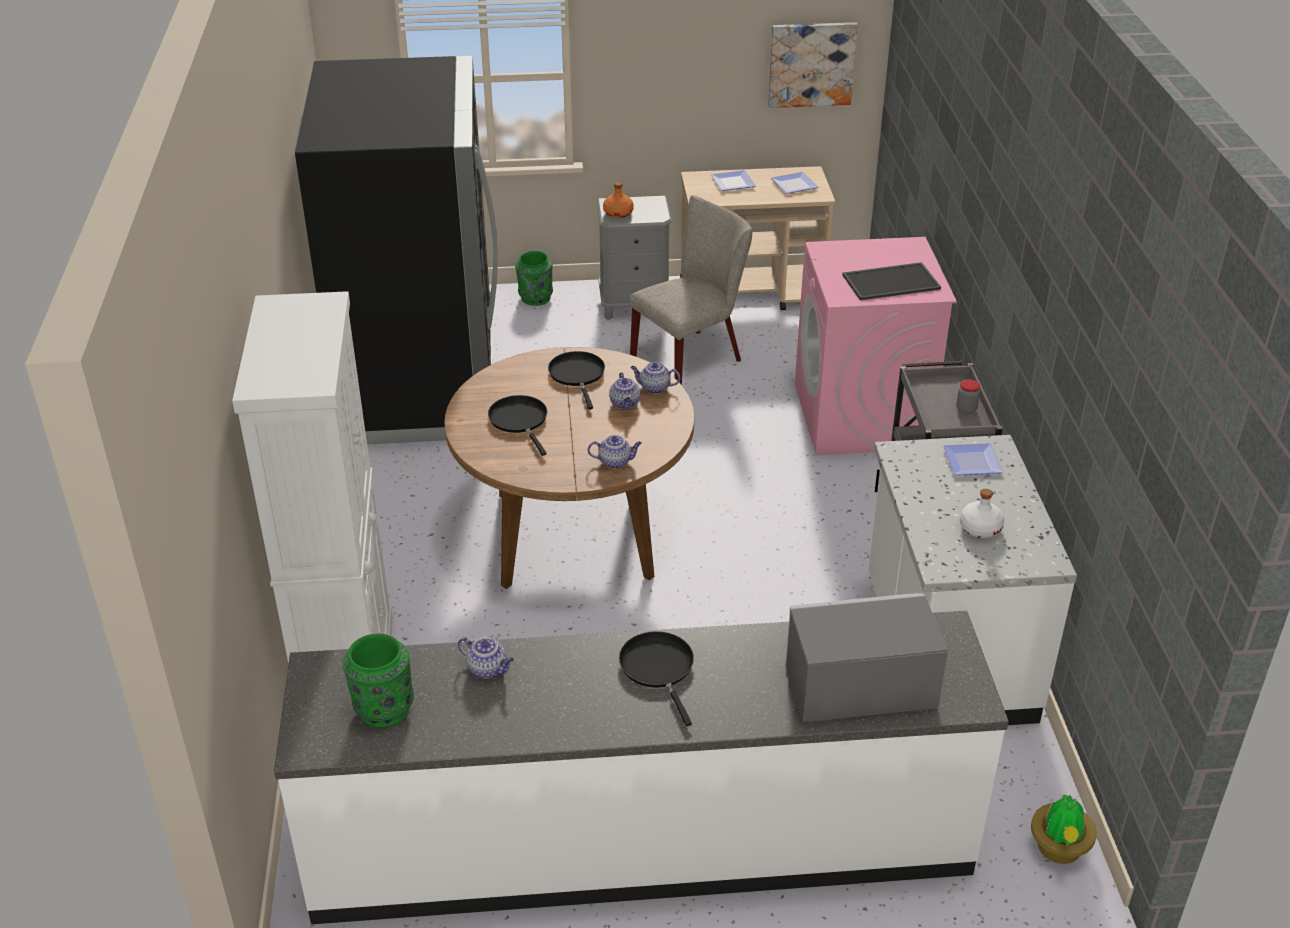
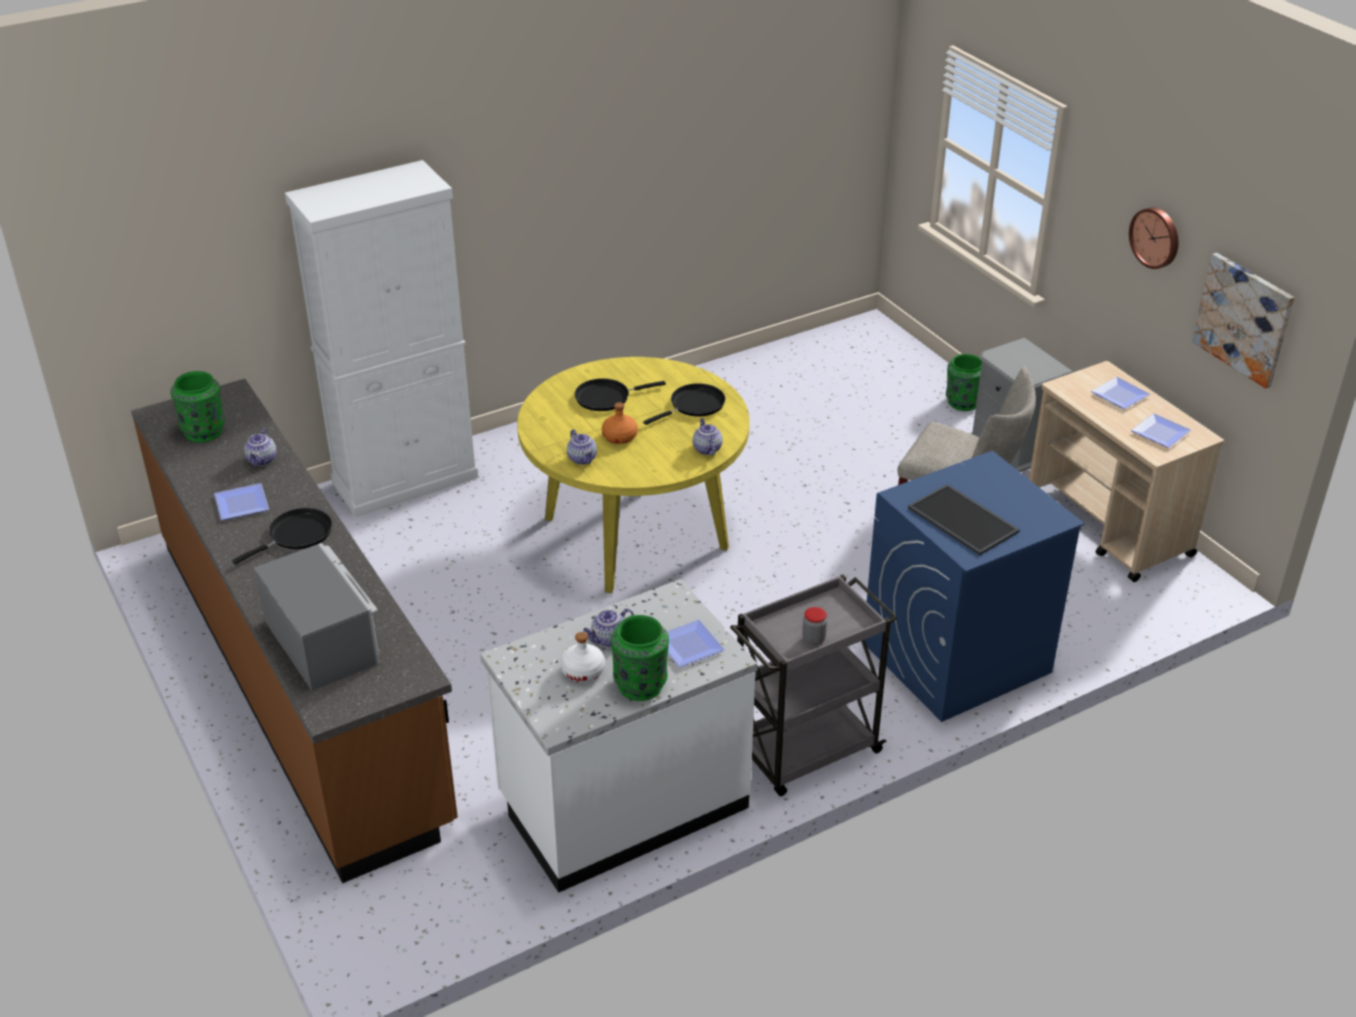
camera: 65 degrees right, 0 degrees up
(421, 385) = (774, 389): black fridge -> none
(520, 421) = (606, 397): black frying pan -> black frying pan turned 150 degrees counterclockwise
(565, 703) = (240, 503): none -> plate
(574, 535) = (636, 533): brown dining table -> yellow dining table
(618, 213) = (1008, 355): orange bottle -> orange bottle (619, 437)
(625, 404) = (670, 441): teapot -> teapot (608, 639)
(640, 840) = (301, 676): white counter -> brown counter
(704, 44) = (1156, 237): none -> wall clock
(862, 417) = (955, 658): pink washing machine -> blue washing machine
(1012, 501) = (640, 684): none -> green vase
(1059, 849) = (396, 937): potted plant -> none

